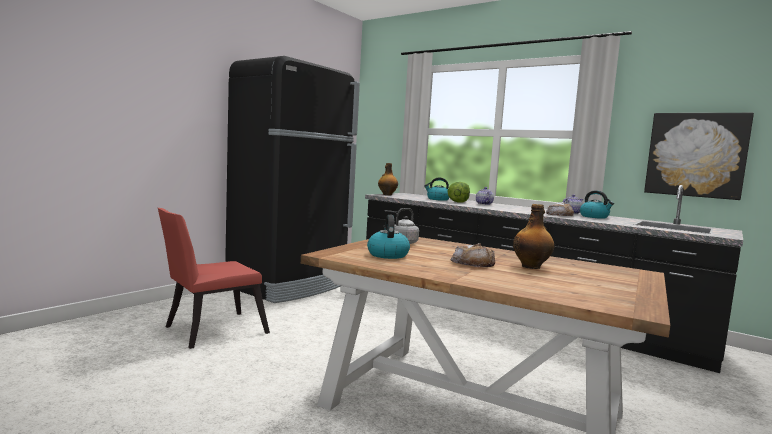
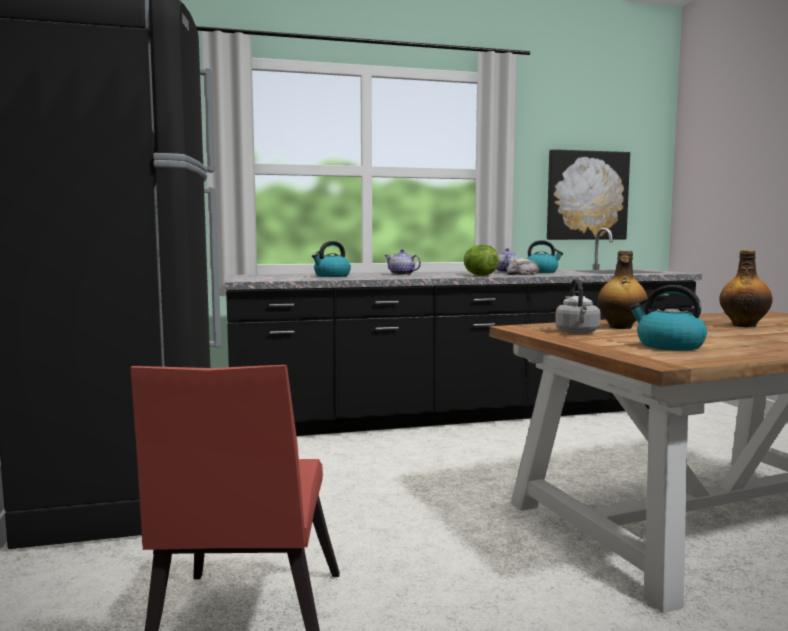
camera: 50 degrees left, 0 degrees up
(387, 195) = (247, 279): bottle -> bottle (620, 327)
(458, 202) = (373, 276): lettuce -> lettuce (479, 275)
(473, 263) = (726, 333): bread -> none

